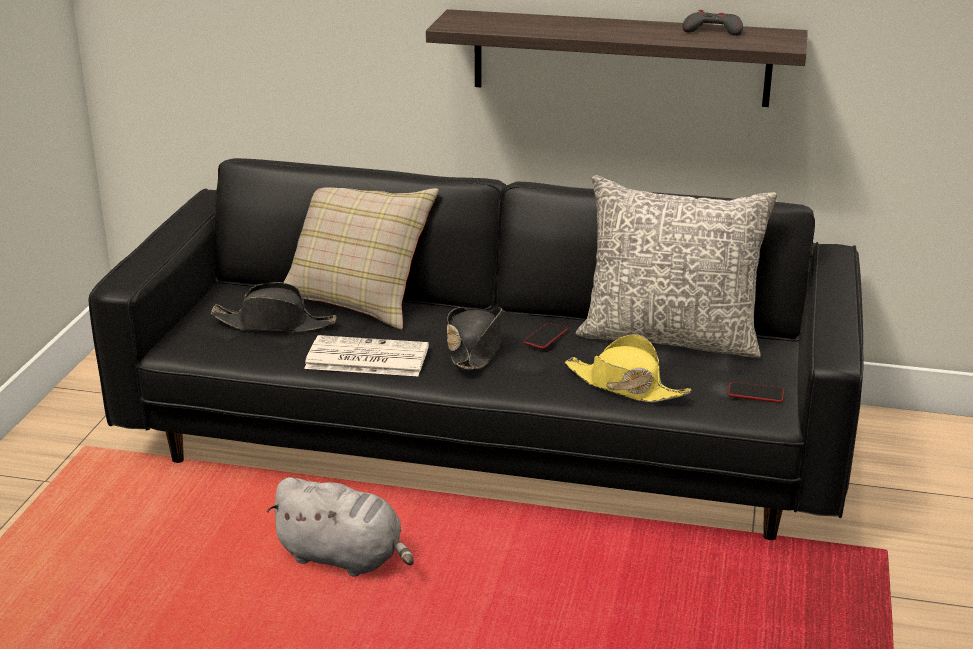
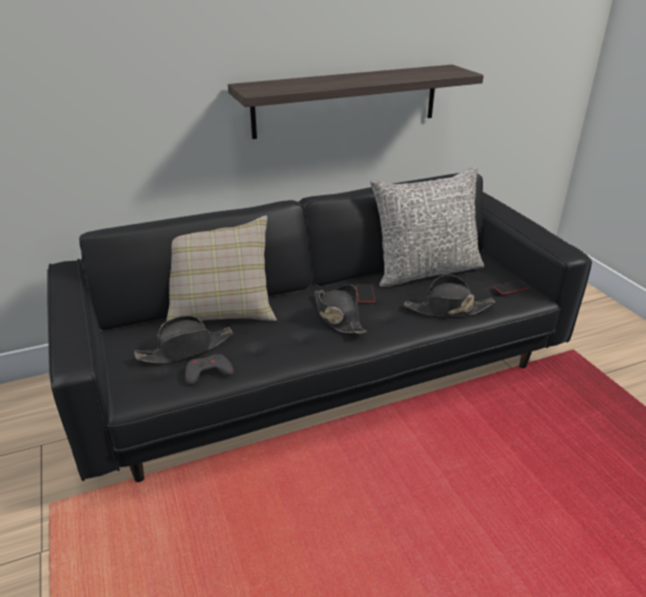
camera: 35 degrees left, 5 degrees up
(344, 558) = (332, 496): grey plush toy -> none
(365, 358) = (281, 350): newspaper -> none
(625, 386) = (448, 309): yellow hat -> black hat
(712, 30) = (410, 71): grey game controller -> grey game controller (208, 373)

